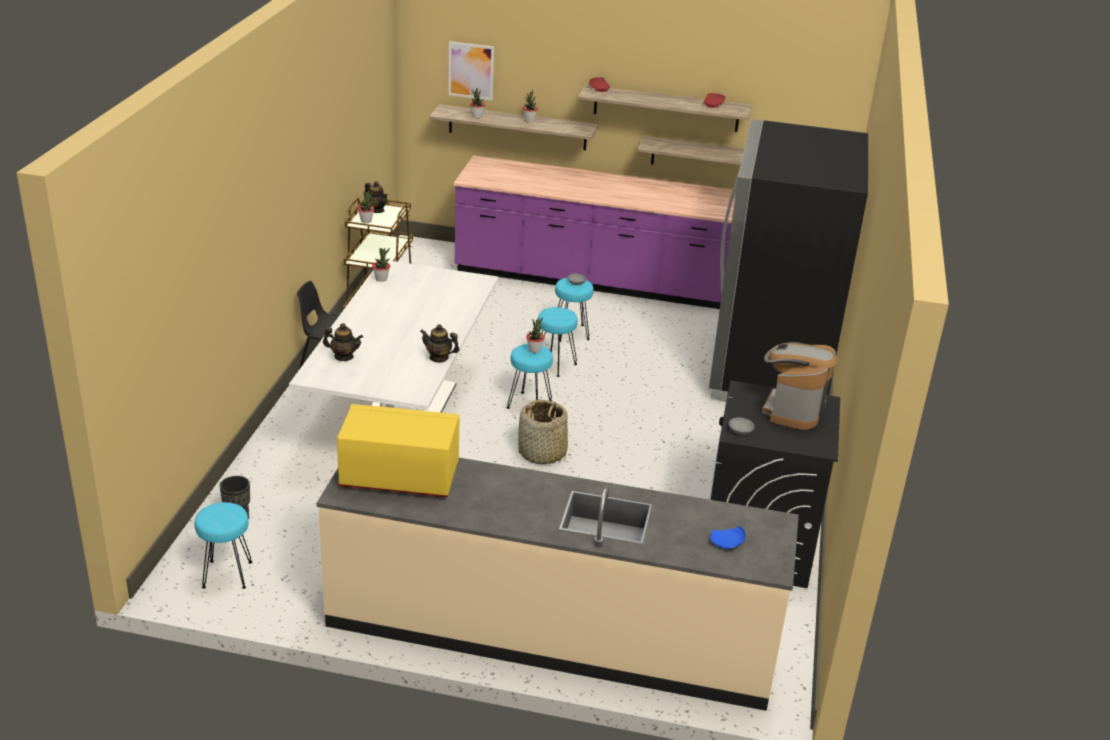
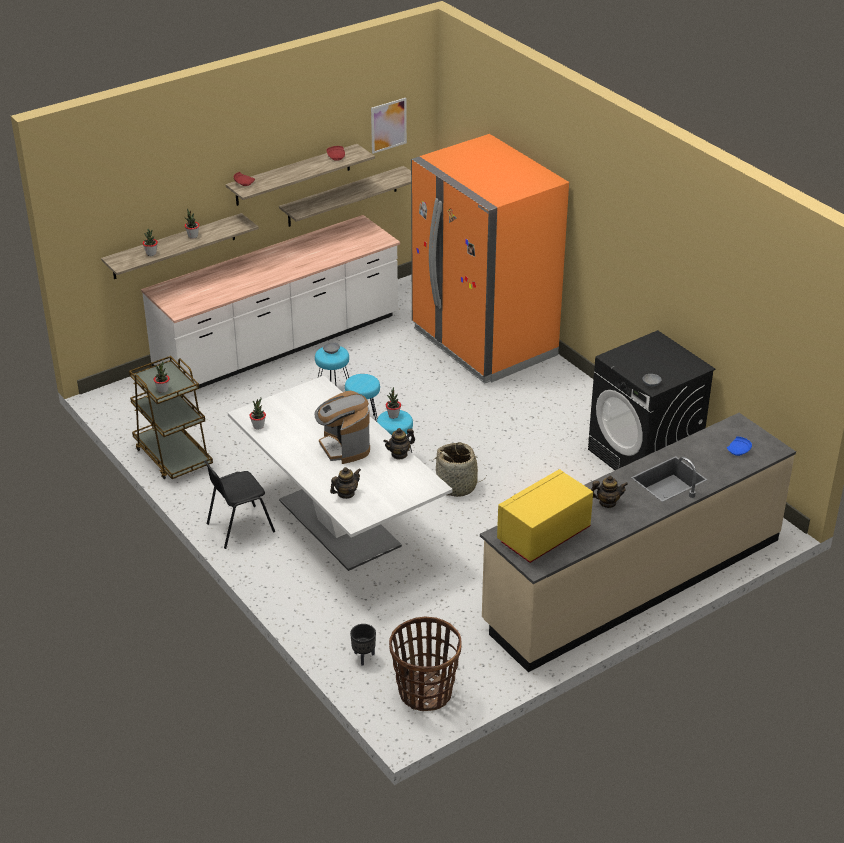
camera: 45 degrees left, 5 degrees up
(226, 574) = (425, 692): turquoise stool -> basket
(376, 210) = (152, 377): teapot -> teapot (607, 503)
(471, 71) = (125, 215): picture -> picture (388, 125)
(592, 280) = (279, 345): purple counter -> white counter
(769, 370) = (483, 342): black fridge -> orange fridge
(792, 410) = (651, 353): coffee machine -> coffee machine (344, 447)

